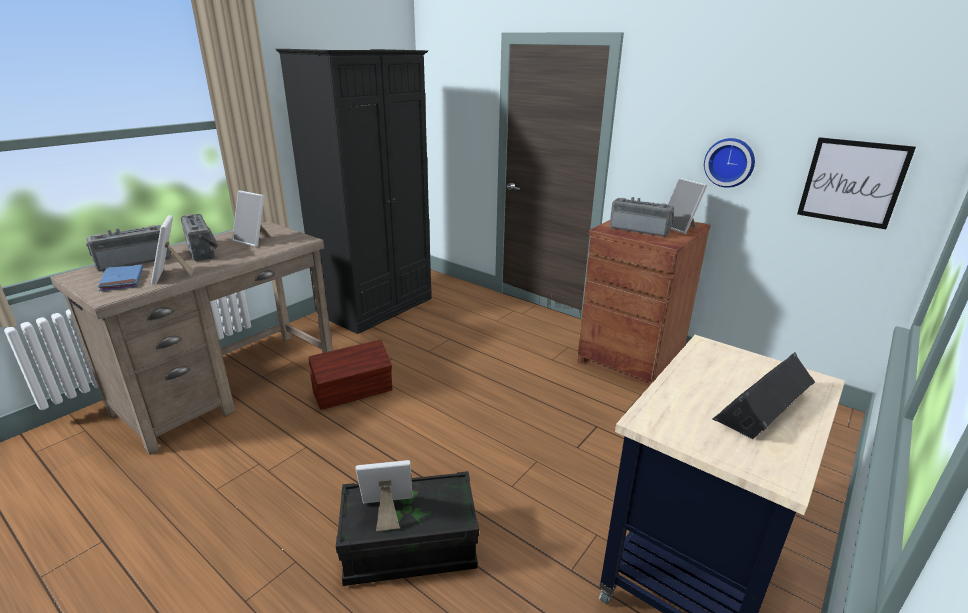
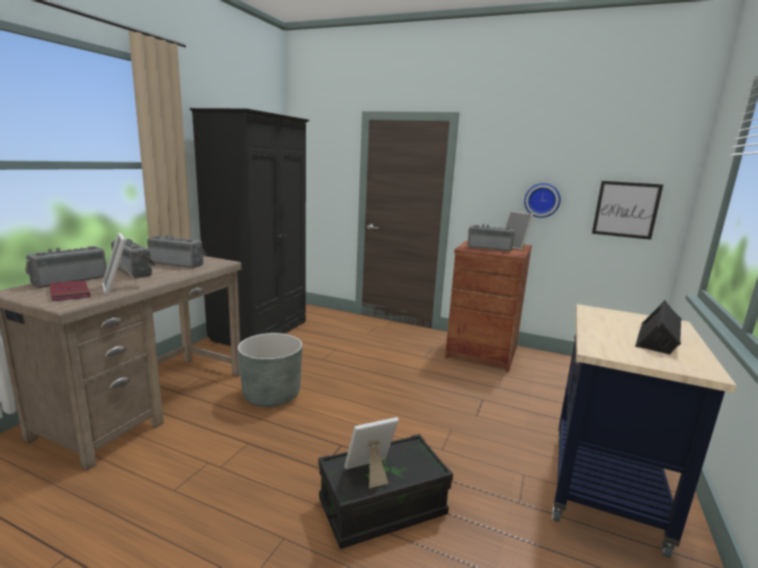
camera: 15 degrees left, 10 degrees down
(122, 280) = (70, 293): blue book -> red book
(254, 241) = (178, 264): picture frame -> radio
(354, 391) = (271, 395): brown storage box -> grey planter

